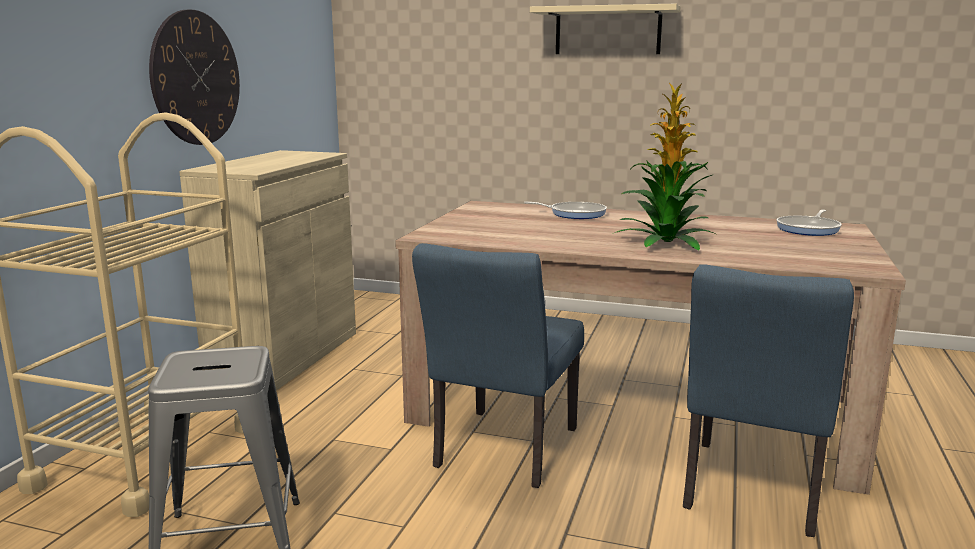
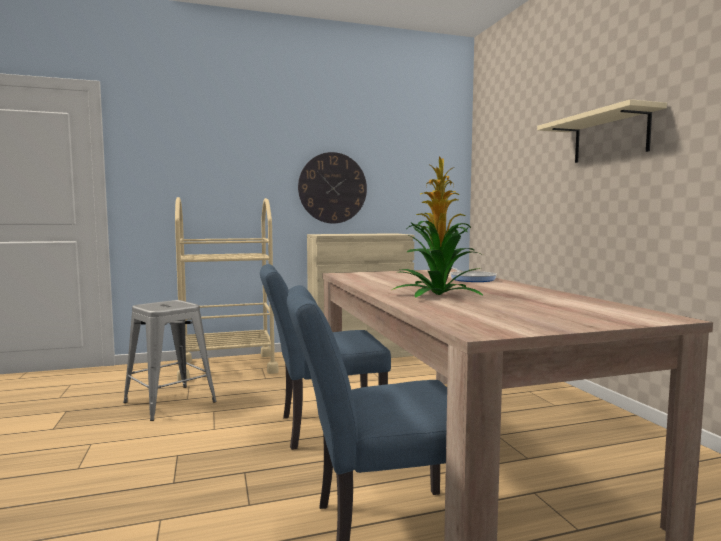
camera: 55 degrees right, 10 degrees down
(809, 229) = (608, 311): frying pan -> none

